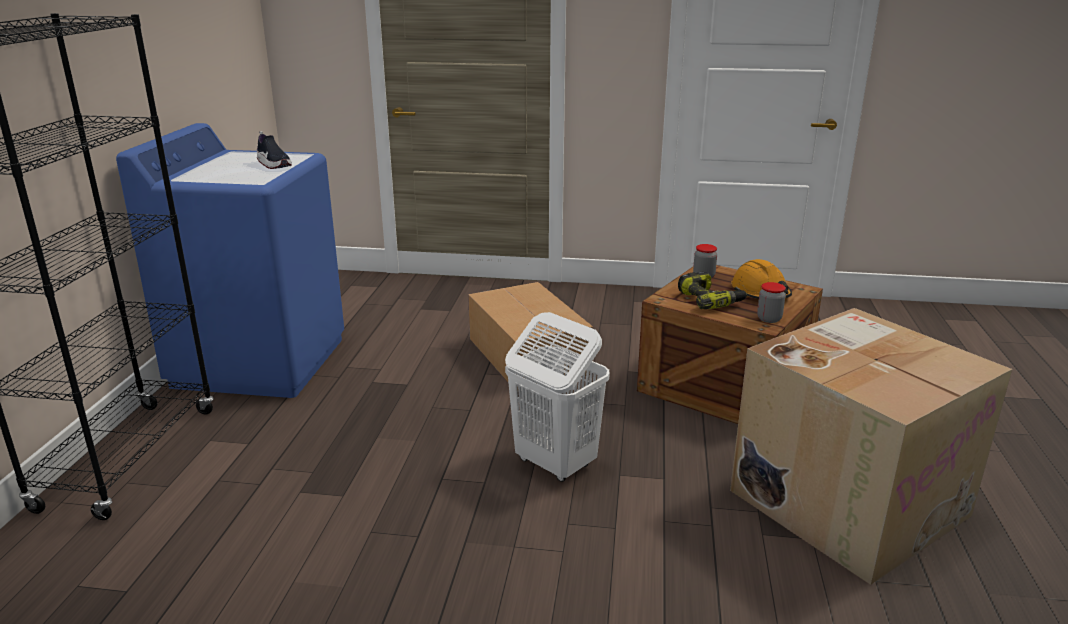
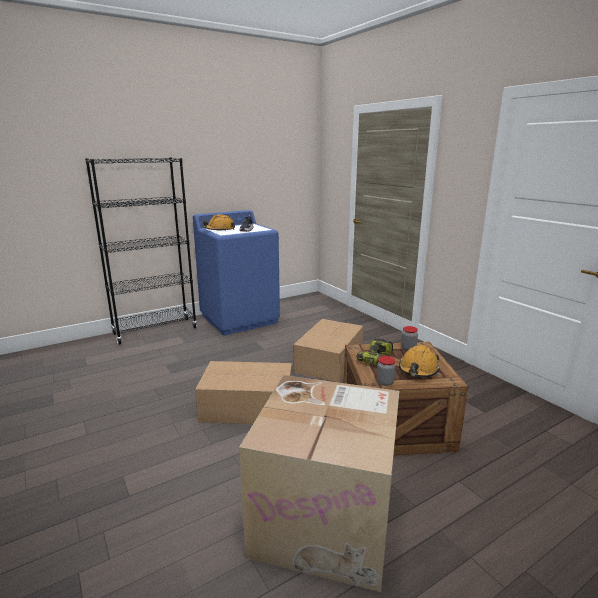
camera: 50 degrees right, 5 degrees down
(218, 176) = (220, 230): none -> orange hard hat
(554, 464) = (246, 406): white laundry basket -> cardboard box

